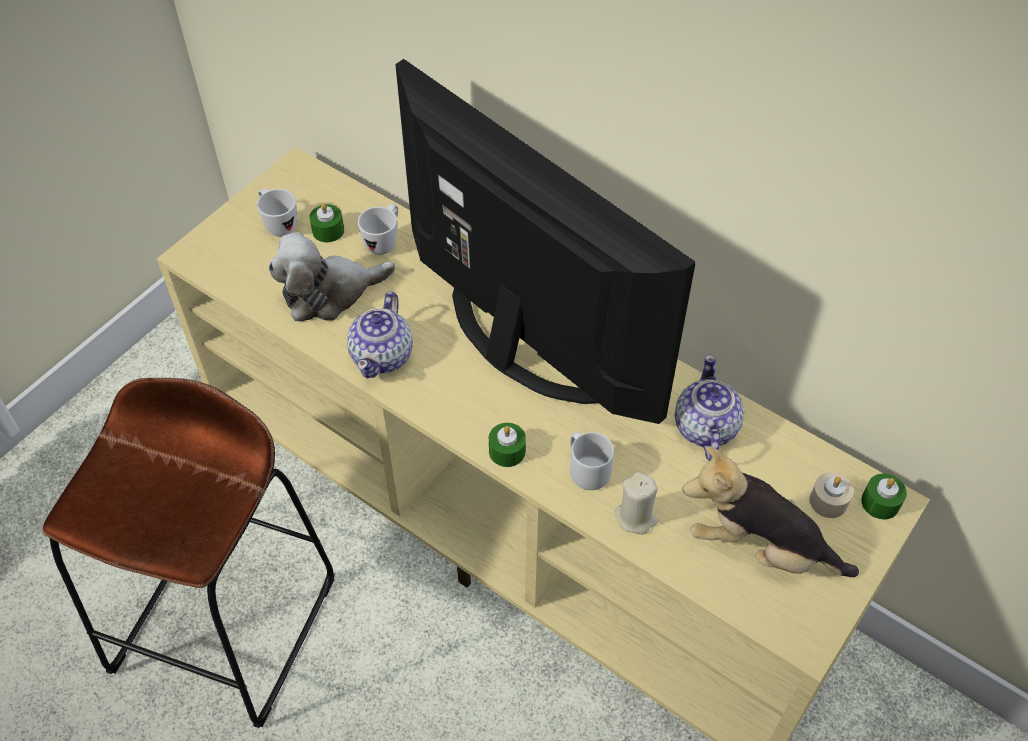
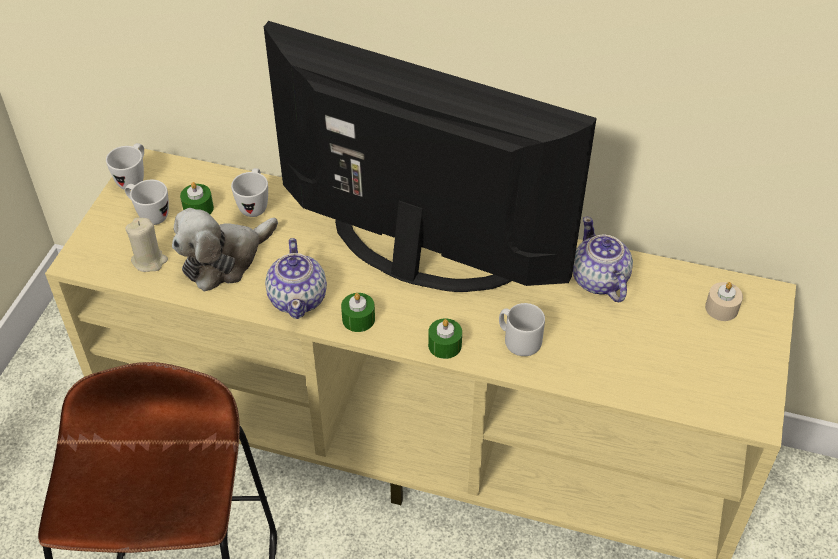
camera: 20 degrees left, 5 degrees down
(280, 182) = (134, 179): none -> white mug
(636, 517) = (577, 365): beige candle -> beige candle (149, 261)
(759, 547) = (686, 359): plush toy -> none
(880, 502) = (761, 297): green candle -> green candle (358, 319)

